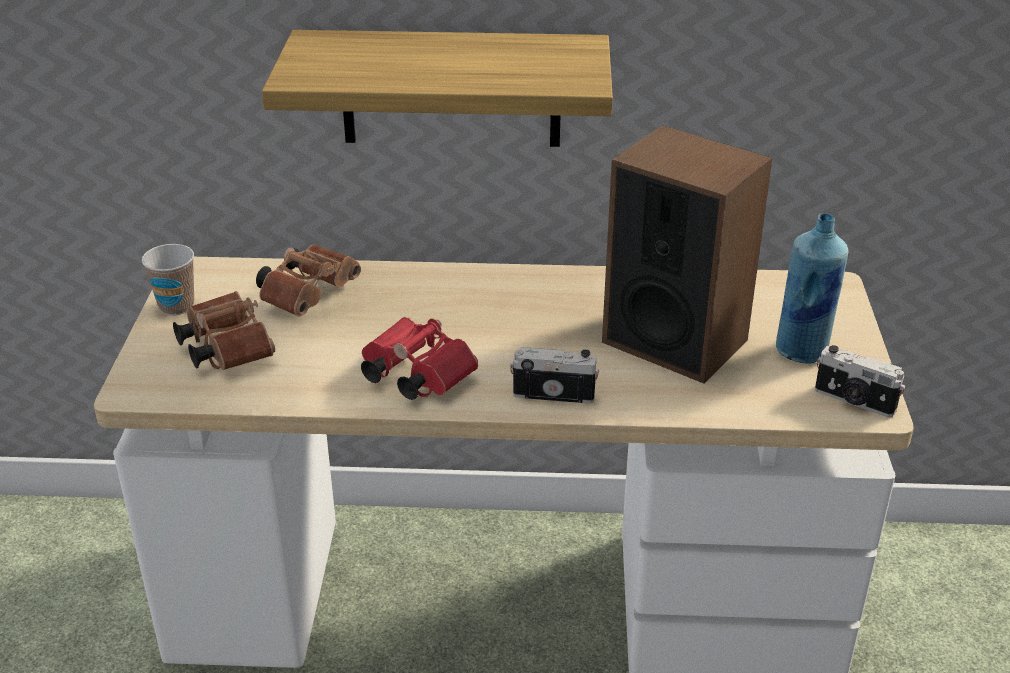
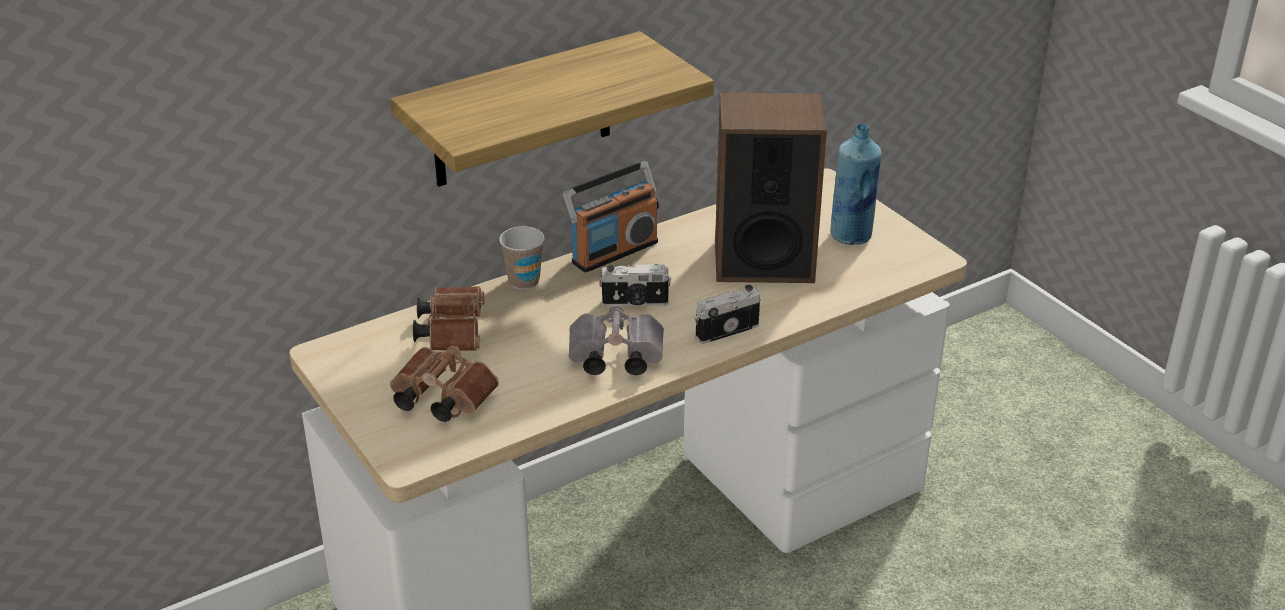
camera: 35 degrees left, 0 degrees up
(176, 306) = (352, 385): cup -> cup (524, 281)
(413, 375) = (613, 359): red binoculars -> grey binoculars
(536, 277) = (614, 252): none -> radio
(854, 401) = (916, 257): camera -> camera (635, 303)

